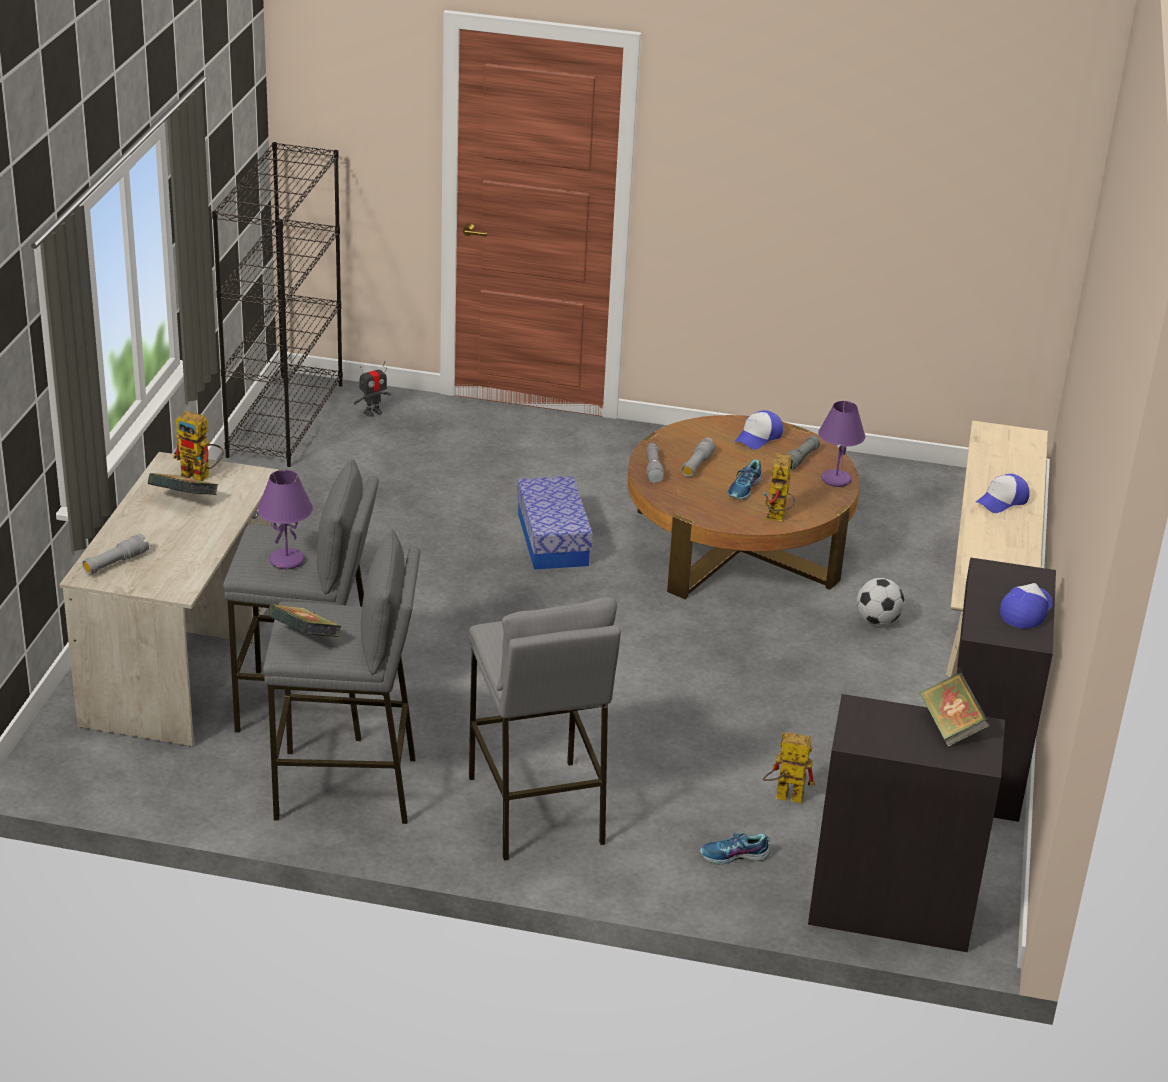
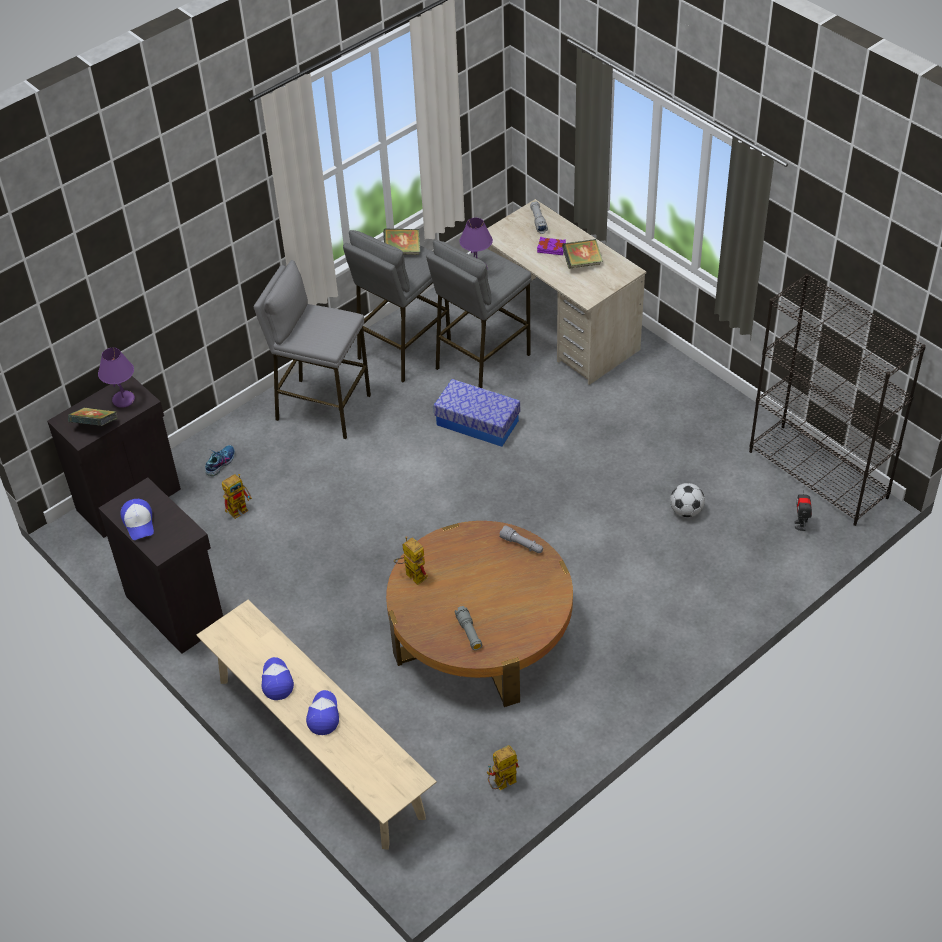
camera: 130 degrees right, 15 degrees up
(171, 533) = (551, 248): none -> purple book
(201, 477) = (603, 277): toy robot -> toy robot (502, 785)
(553, 539) = (562, 540): storage box -> storage box (477, 423)
(697, 465) = (507, 571): grey flashlight -> none
(745, 489) = (458, 578): shoe -> none
(758, 437) = (516, 627): cap -> cap (276, 681)
(835, 479) = (429, 636): purple table lamp -> purple table lamp (124, 400)
(877, 621) = (341, 656): football -> football (686, 511)

